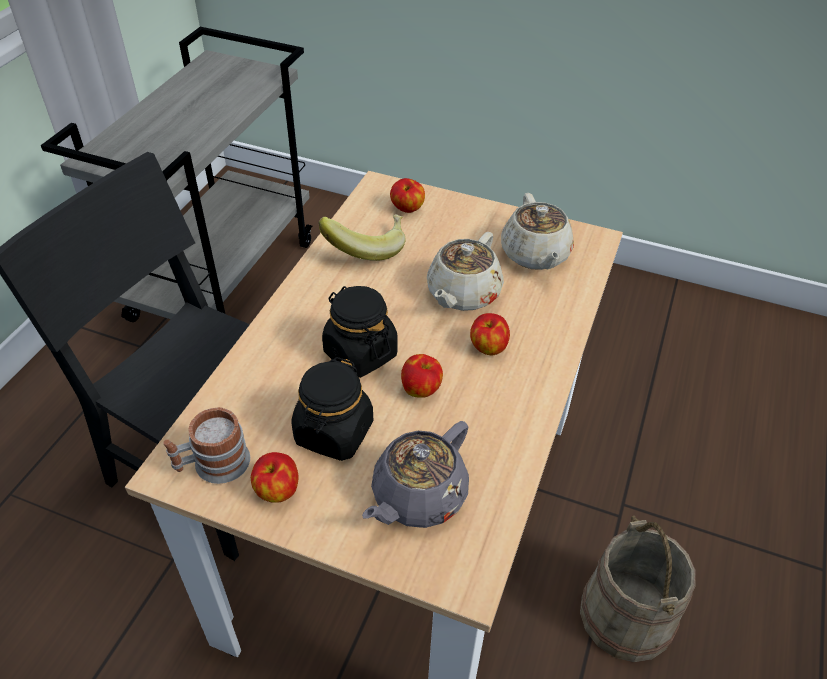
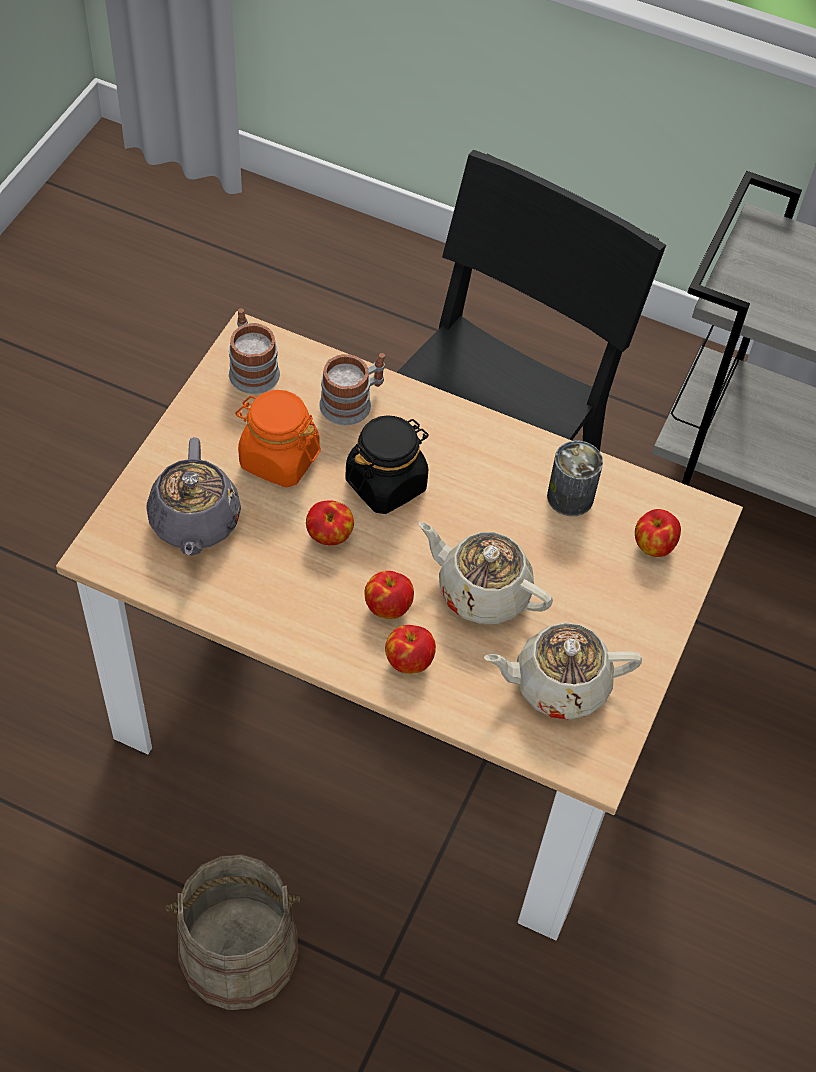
camera: 90 degrees right, 10 degrees up
(264, 380) = (353, 402): none -> mug
(277, 491) = (216, 415): apple -> apple (409, 660)
(334, 433) = (278, 459): black jar -> orange jar
(366, 247) = (570, 497): banana -> can
(417, 496) = (194, 522): grey teapot -> grey teapot turned 135 degrees counterclockwise

